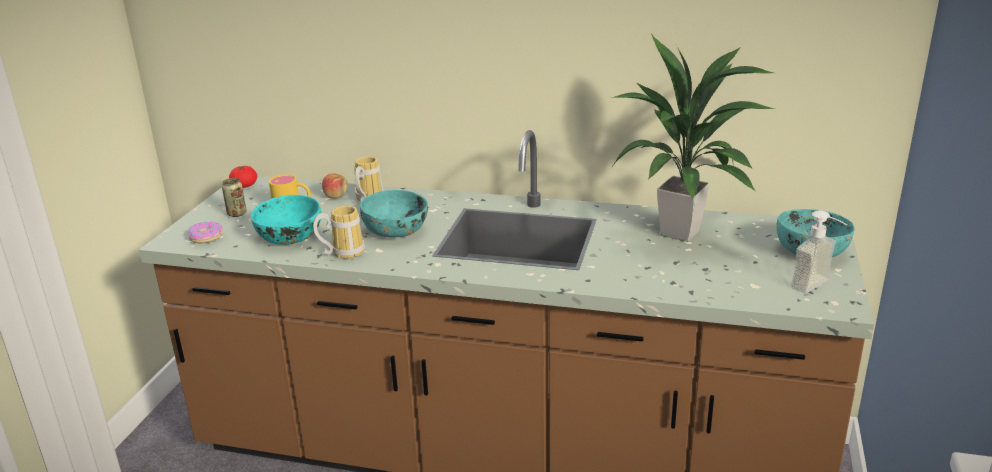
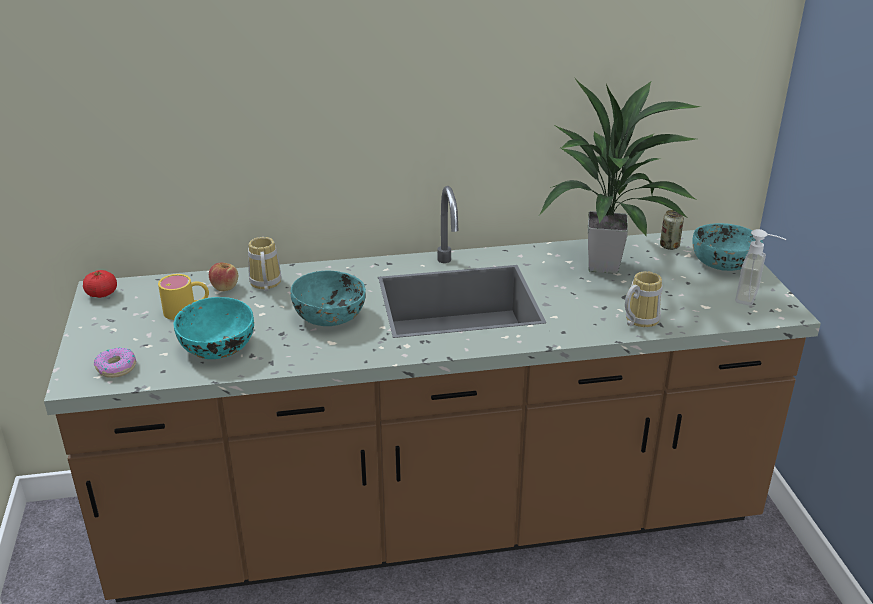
camera: 25 degrees left, 5 degrees up
(237, 214) = (126, 331): can -> can (669, 246)
(343, 252) = (295, 352): mug -> mug (637, 320)

